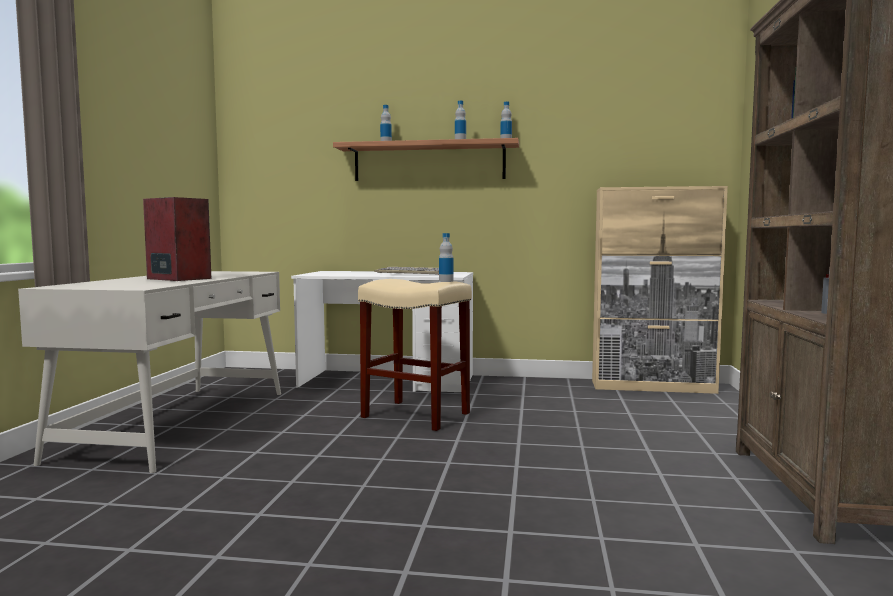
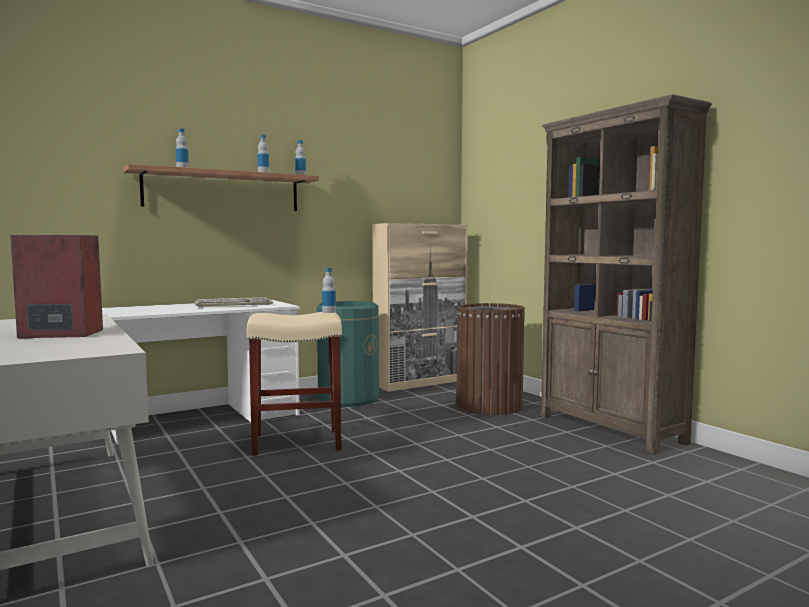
camera: 40 degrees left, 0 degrees up
(539, 388) = (348, 399): none -> green trash can
(688, 426) = (489, 405): none -> brown trash can

